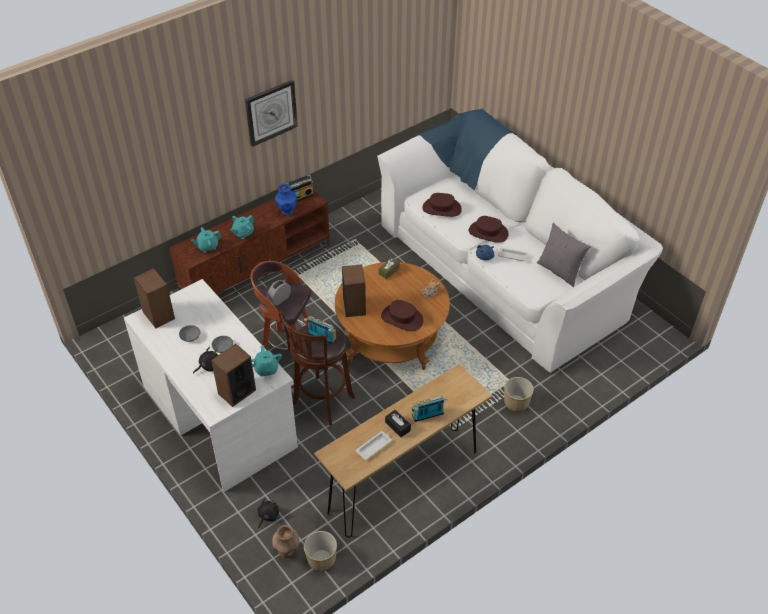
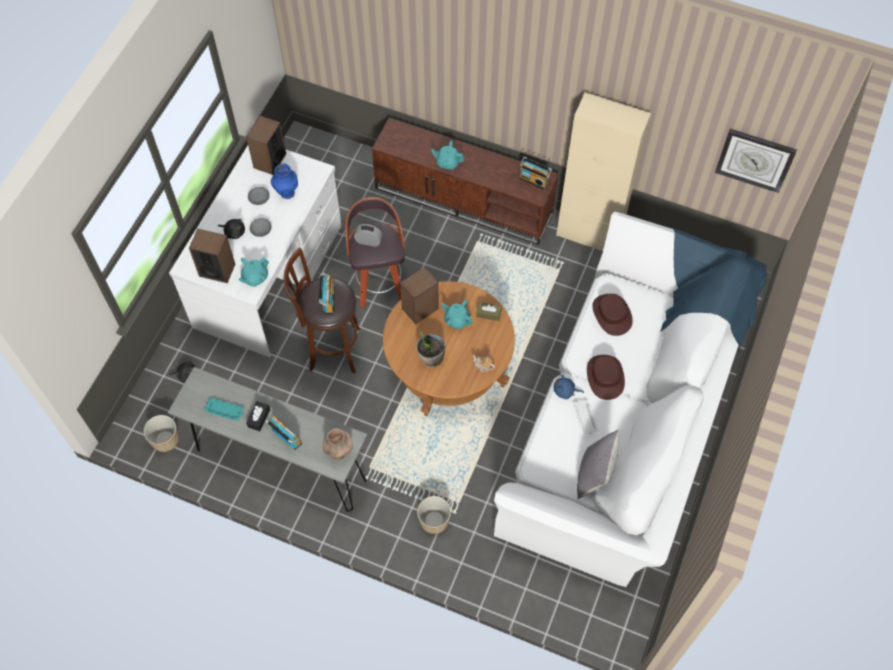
camera: 60 degrees right, 15 degrees up
(207, 246) = (410, 145): turquoise teapot -> turquoise teapot (457, 320)
(271, 112) = (535, 84): wall clock -> wall clock (755, 159)
(287, 212) = (503, 181): blue vase -> blue vase (287, 193)
(287, 552) = (159, 409): brown vase -> brown vase (339, 452)
(343, 217) = (589, 234): none -> beige cabinet
(374, 446) = (225, 411): white tray -> turquoise tray
(402, 318) = (431, 358): brown hat -> potted plant
(404, 481) = (280, 464): brown console table -> grey console table

